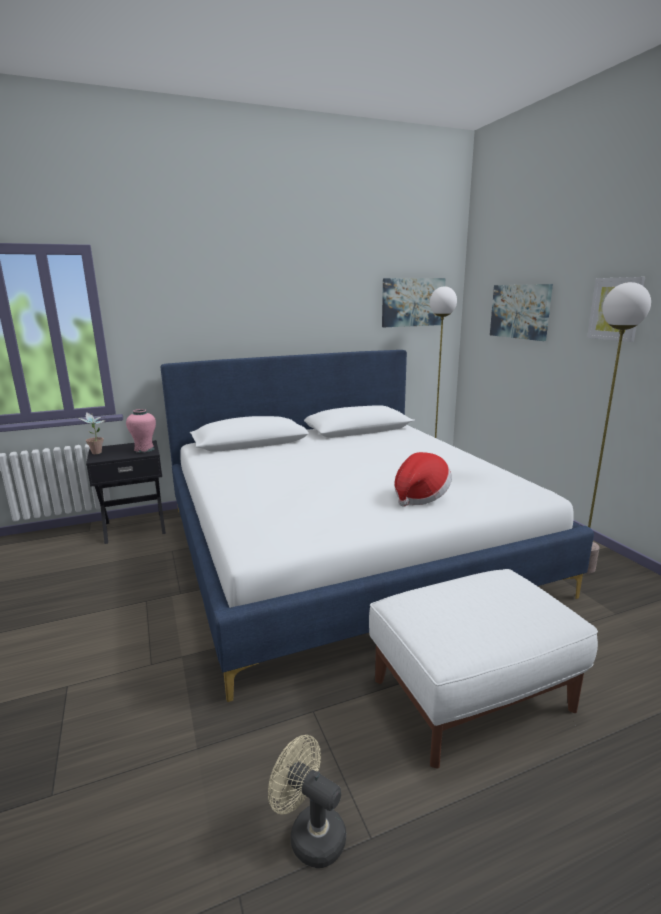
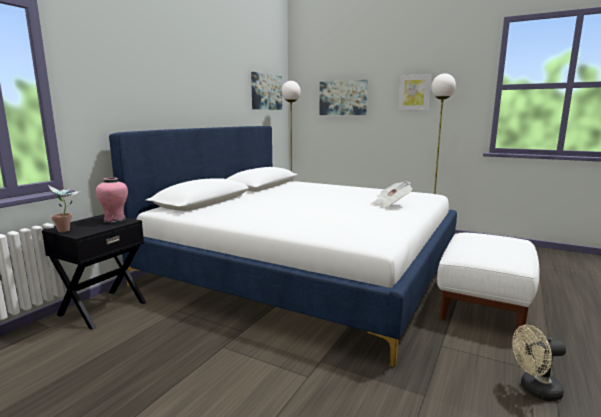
camera: 40 degrees left, 5 degrees down
(420, 496) = (390, 204): hat -> newspaper

